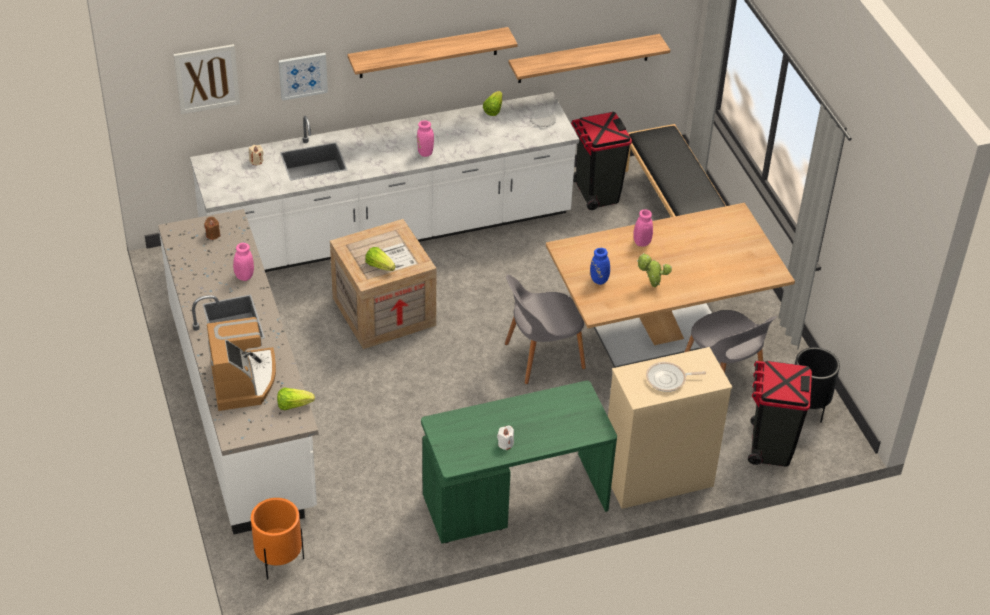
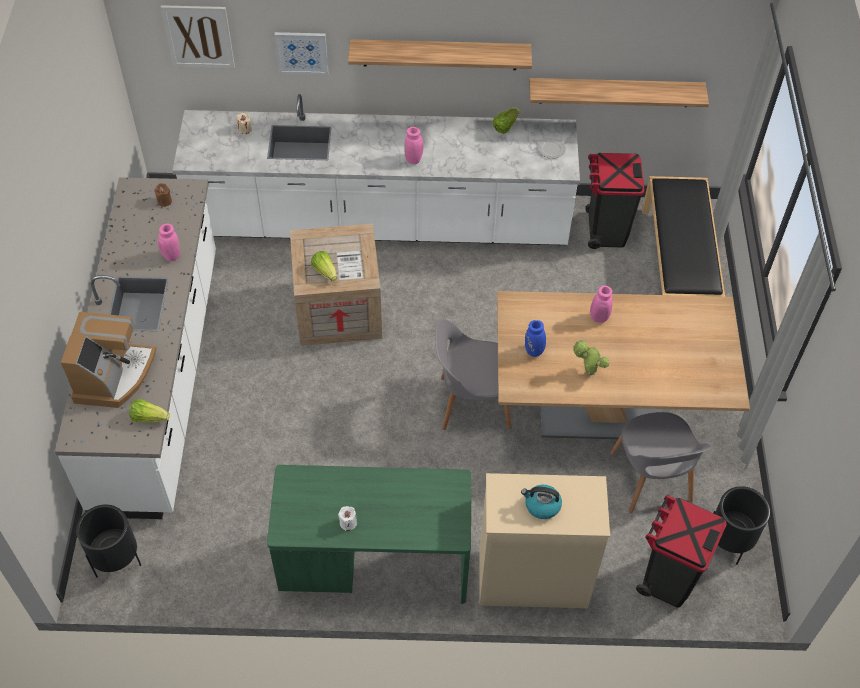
camera: 20 degrees right, 10 degrees up
(279, 560) = (116, 560): orange planter -> black planter
(668, 379) = (541, 505): frying pan -> kettle

